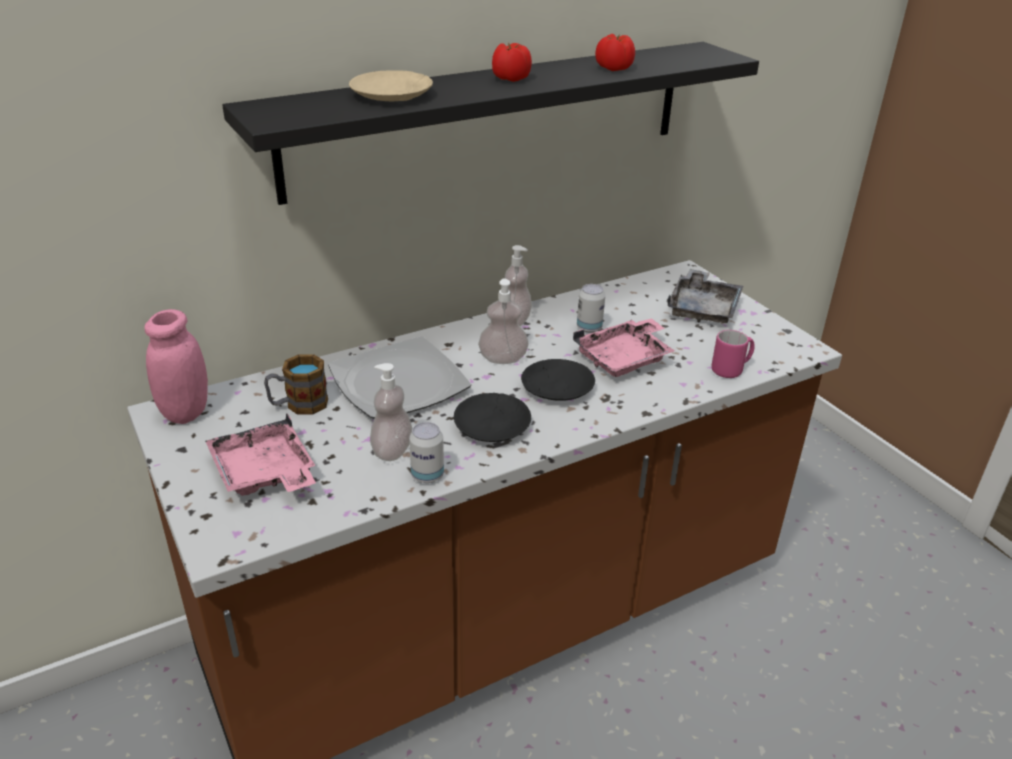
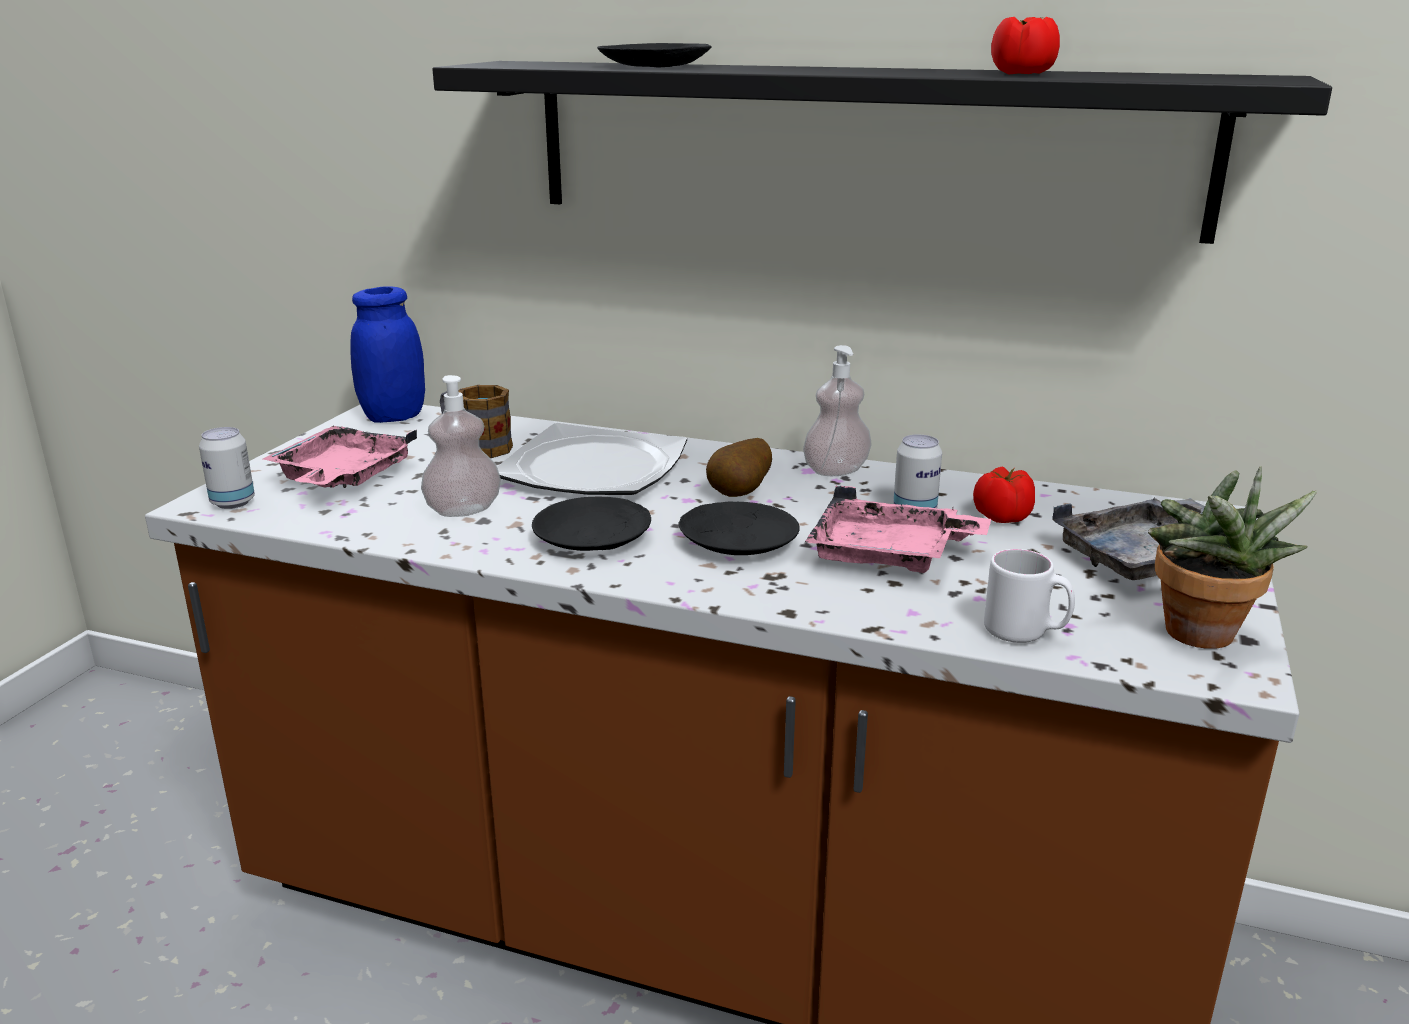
camera: 50 degrees right, 10 degrees down
(186, 412) = (394, 416): pink jar -> blue jar
(392, 95) = (655, 66): beige plate -> black plate
(427, 475) = (443, 542): can -> can (233, 502)
(503, 359) = (741, 494): soap dispenser -> potato
(510, 79) = (838, 69): tomato -> tomato (1001, 517)
(731, 370) = (1025, 633): pink mug -> white mug
(777, 338) = (1202, 638): none -> potted plant

